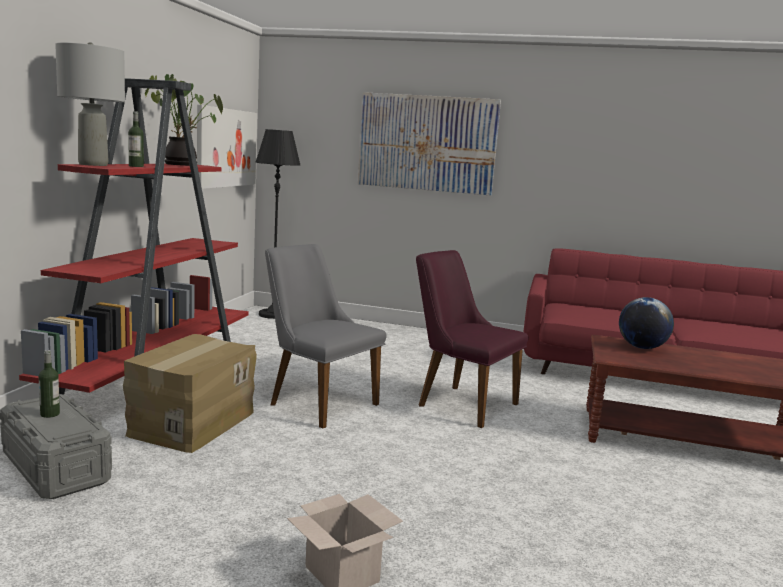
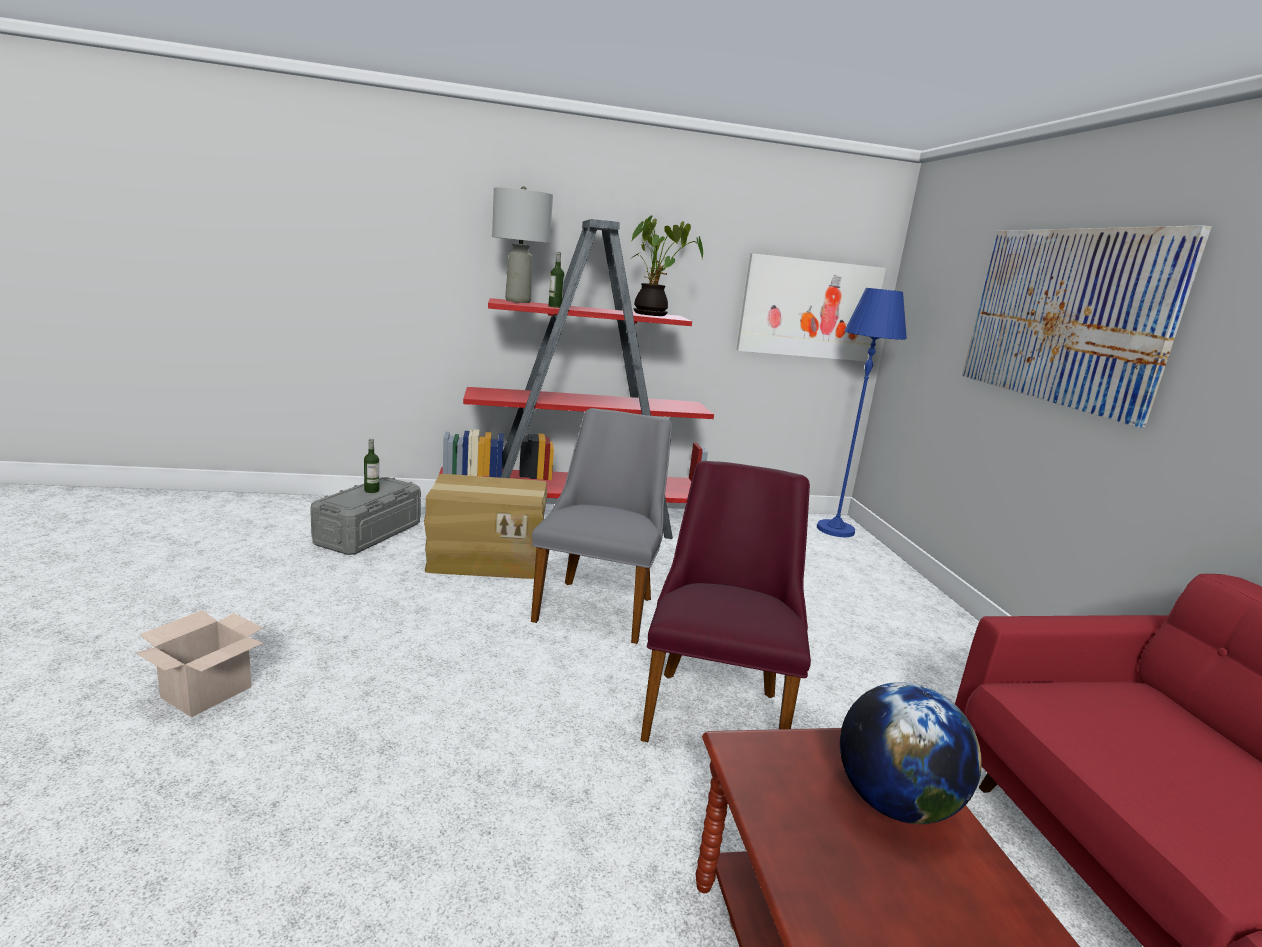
camera: 65 degrees right, 5 degrees up
(273, 314) = (835, 530): black floor lamp -> blue floor lamp

